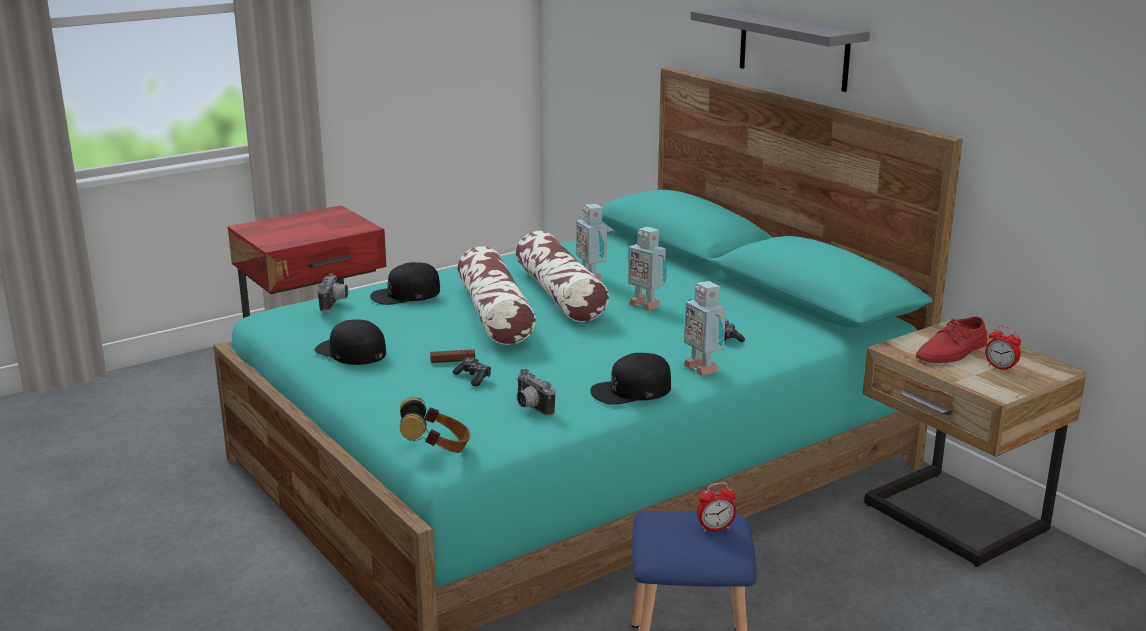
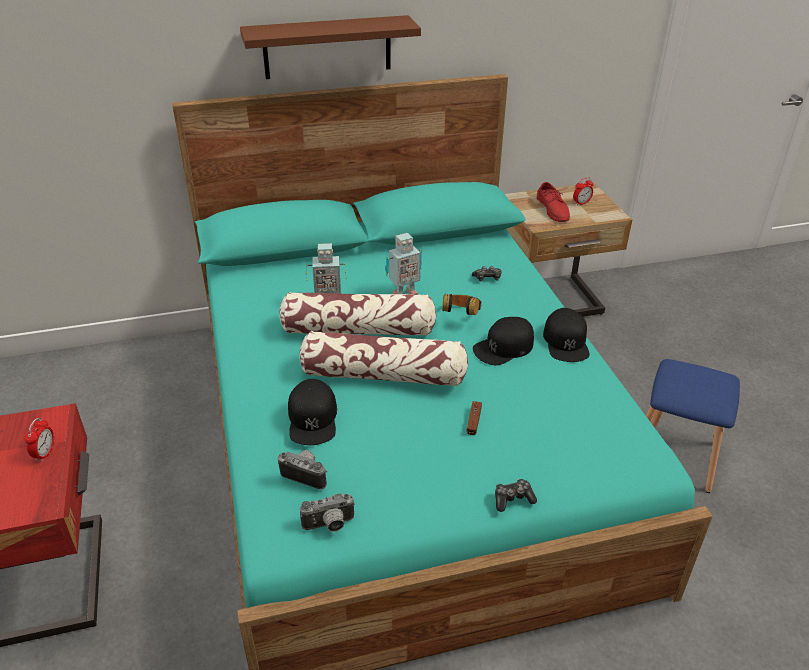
camera: 70 degrees left, 15 degrees up
(351, 351) = (427, 484): black cap -> black cap (504, 347)
(436, 449) = (648, 464): headphones -> headphones (461, 316)
(473, 377) = (514, 416): game controller -> game controller (513, 499)
(530, 407) = (582, 397): camera -> camera (329, 526)
(702, 368) = (537, 302): toy robot -> none
(715, 528) = (693, 372): alarm clock -> alarm clock (45, 453)
(793, 49) = (327, 47): grey shelf -> brown shelf

